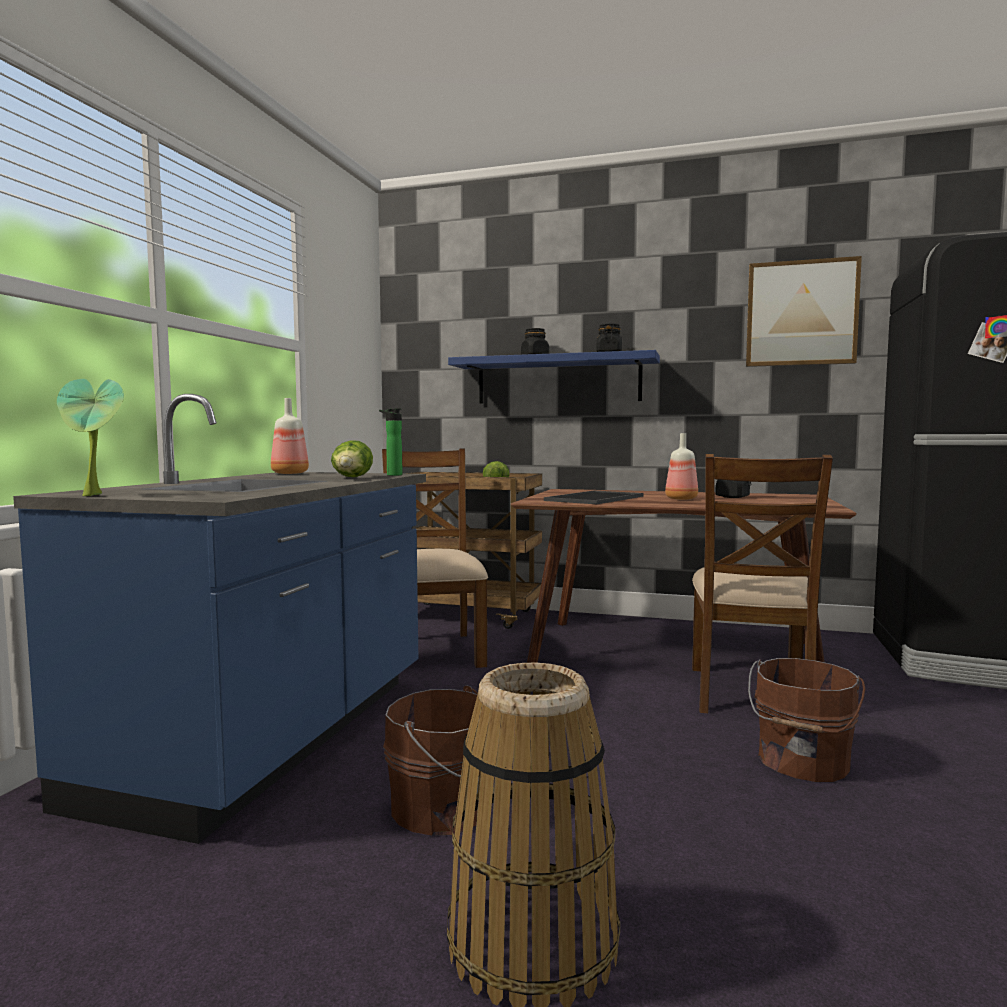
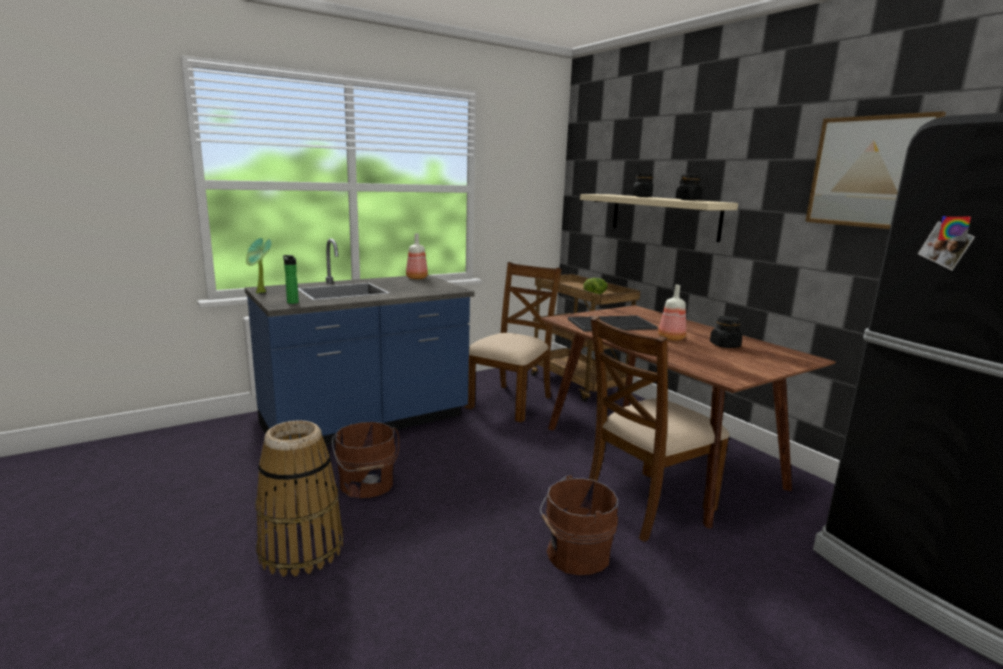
camera: 40 degrees right, 10 degrees up
(352, 478) = (413, 291): lettuce -> none
(392, 475) = (447, 290): bottle -> bottle (292, 302)
(558, 380) = (663, 216): blue shelf -> beige shelf

